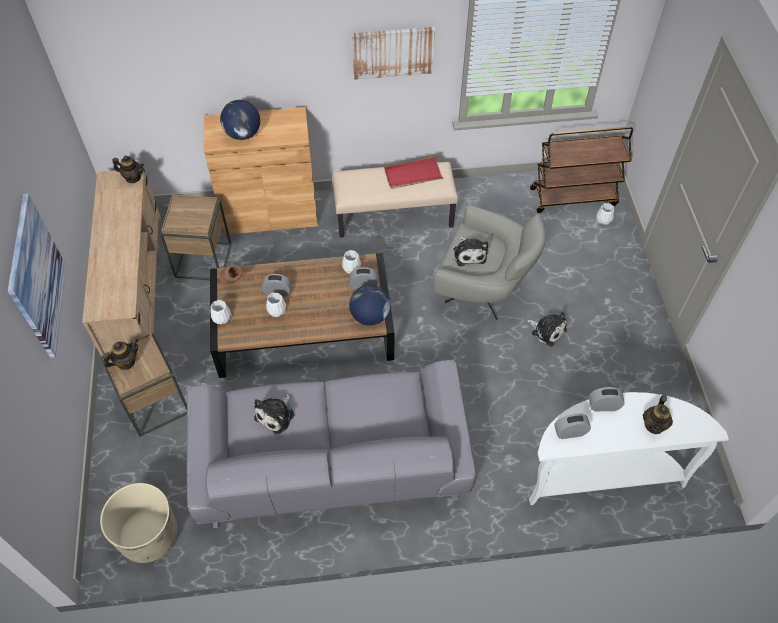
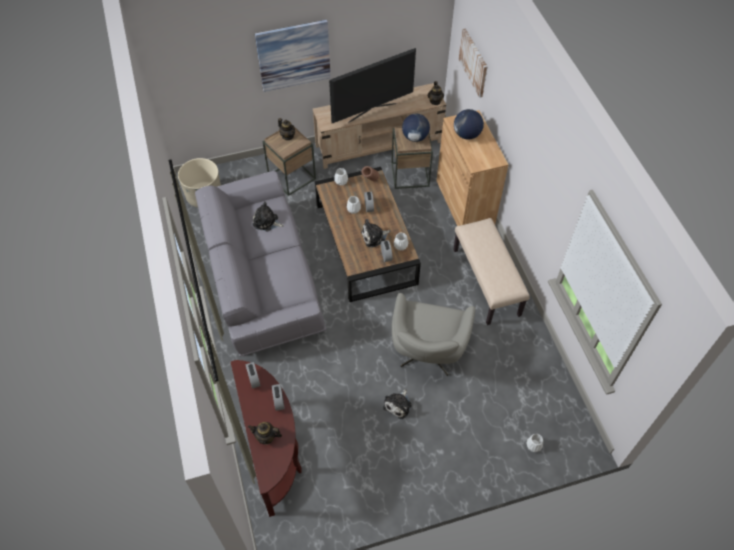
camera: 80 degrees right, 0 degrees up
(123, 249) = (372, 112): none -> television
(369, 316) = (359, 263): globe -> globe (415, 137)
(393, 52) = (547, 185): picture -> picture (474, 62)
(413, 175) = (502, 269): red tray -> none
(469, 253) = (430, 318): plush toy -> plush toy (374, 237)
(573, 196) = (554, 418): brown cart -> none
(602, 474) = (273, 453): white console table -> brown console table

